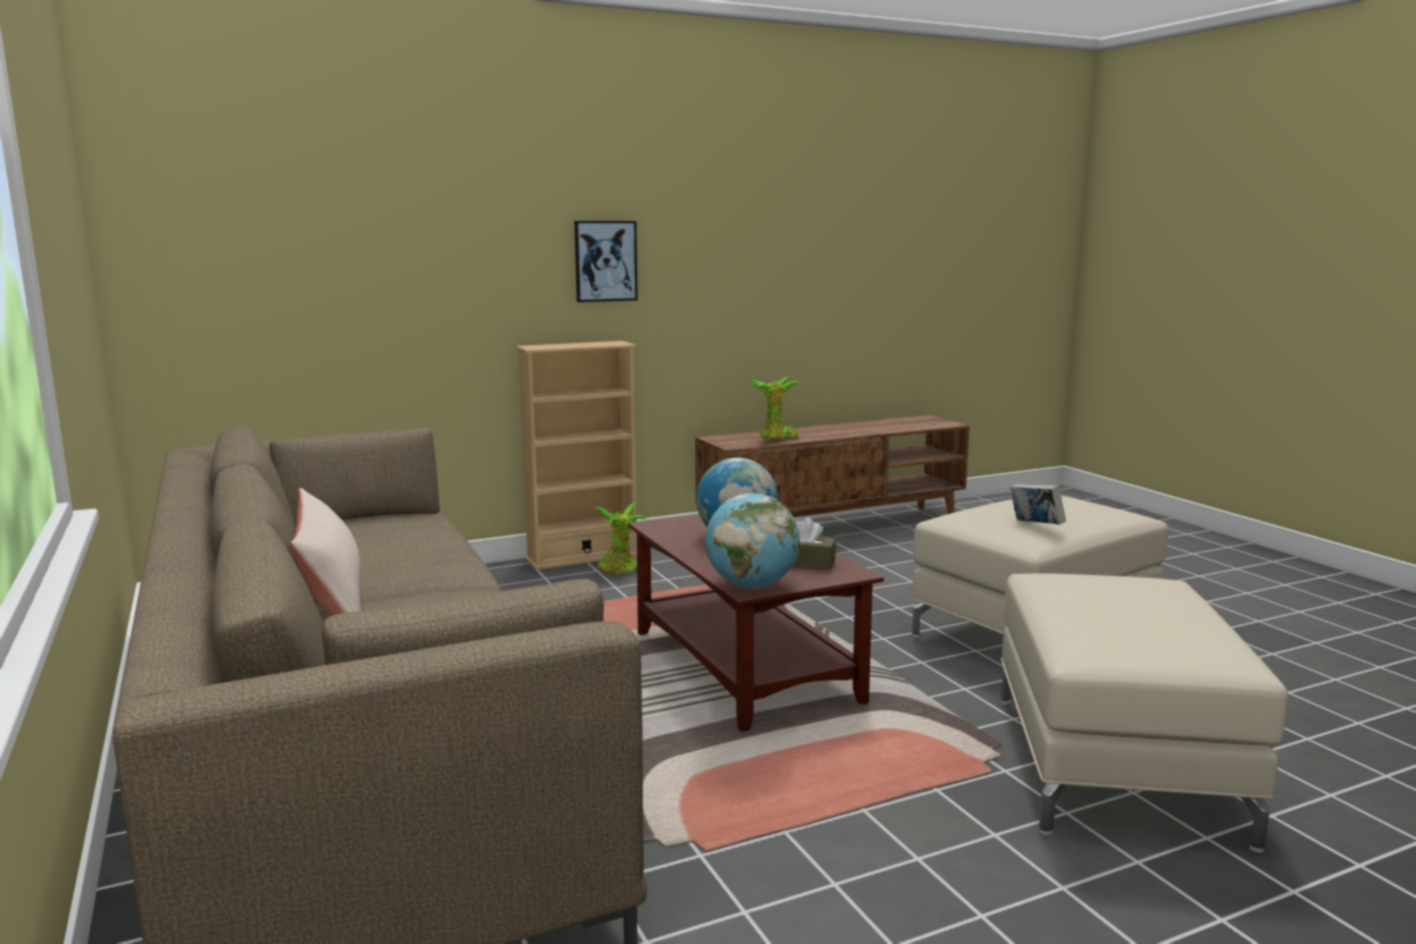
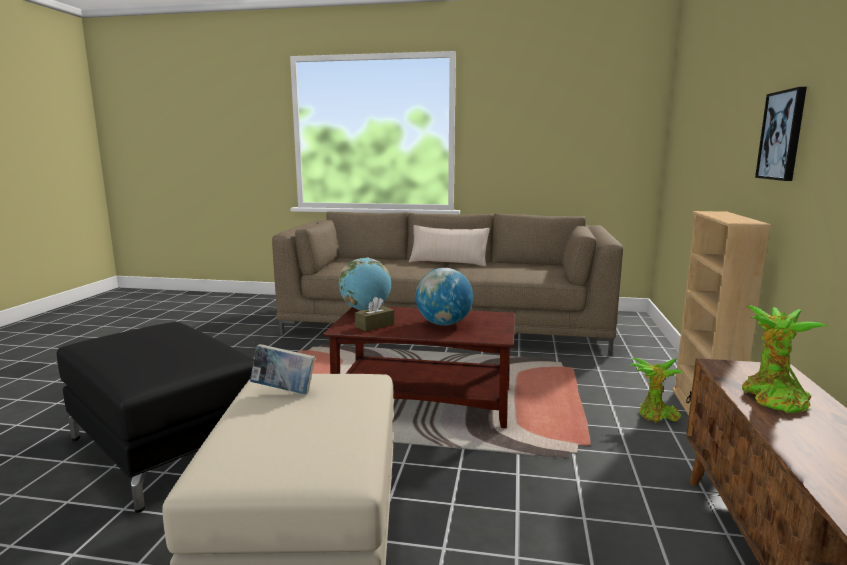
camera: 125 degrees right, 0 degrees up
(1116, 766) = (164, 447): beige ottoman -> black ottoman

